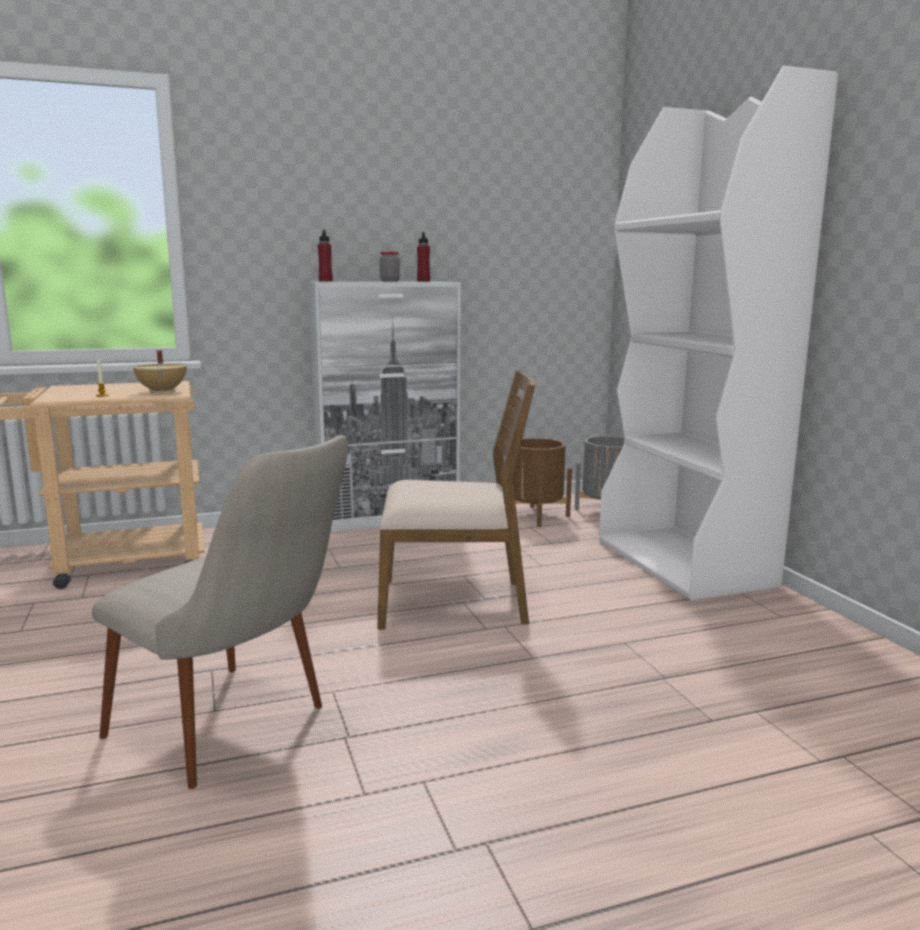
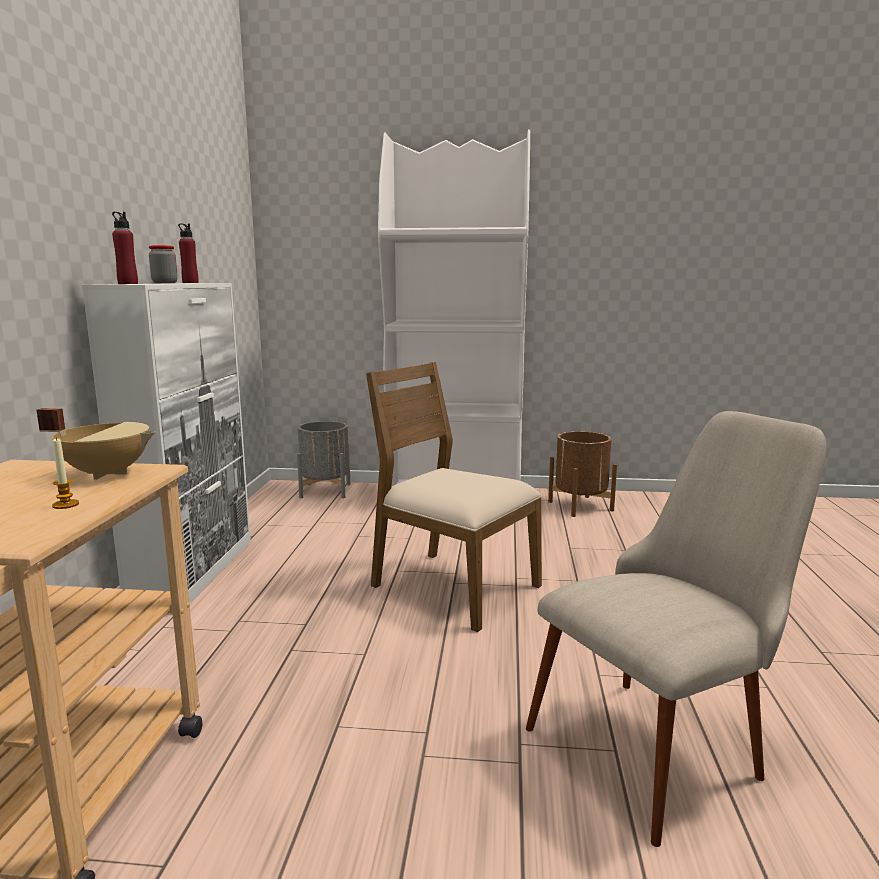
camera: 65 degrees left, 0 degrees up
(453, 602) = (453, 586): brown chair -> brown chair turned 75 degrees counterclockwise
(535, 516) = (293, 513): brown planter -> brown planter (580, 506)

